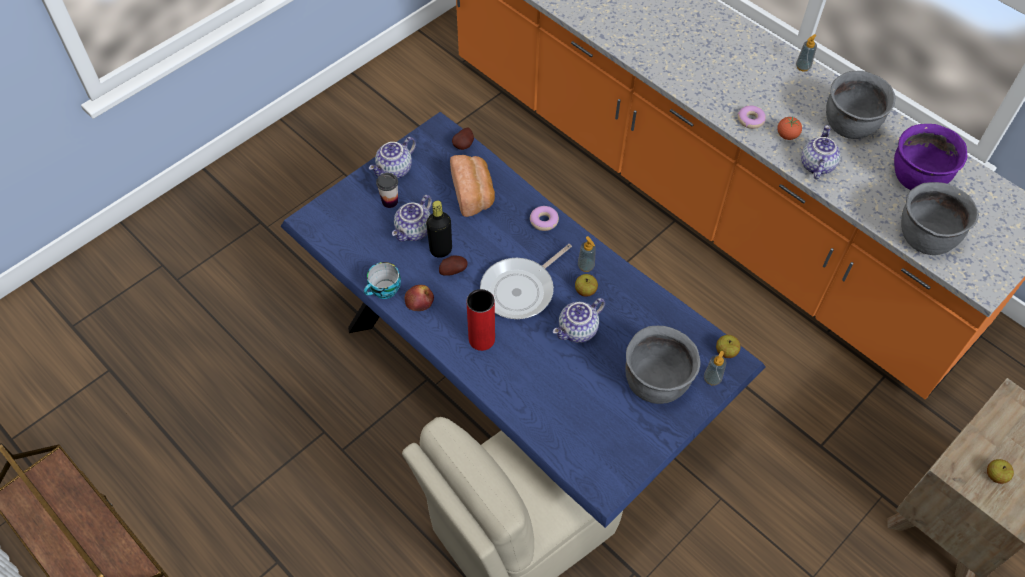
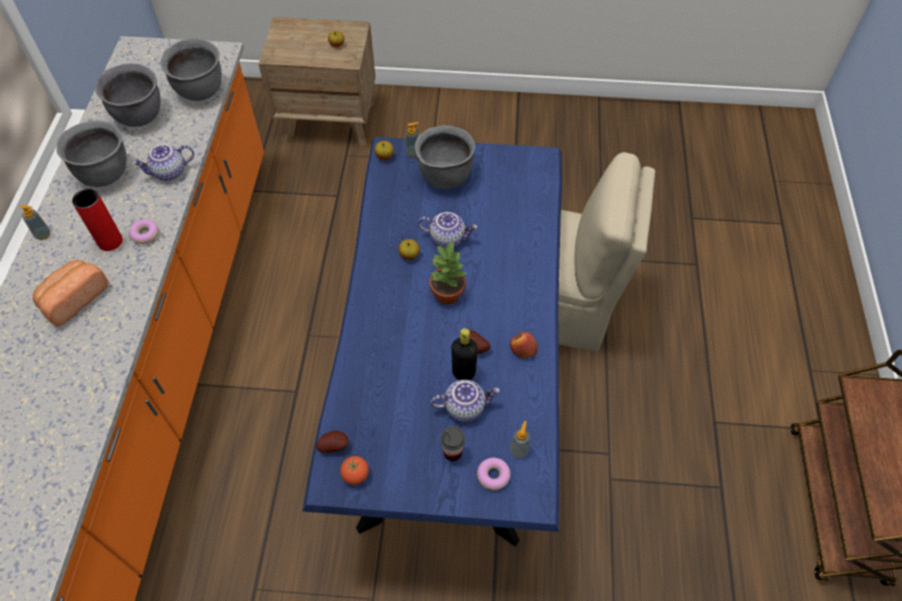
camera: 130 degrees left, 0 degrees up
(384, 291) = (539, 379): cup -> none
(395, 170) = (415, 479): teapot -> none
(473, 193) = (384, 394): bread -> bread (74, 298)
(481, 339) = (512, 286): red vase -> red vase (110, 241)
(521, 290) = (447, 293): frying pan -> potted plant
(544, 221) = (367, 323): donut -> donut (493, 475)
(586, 266) = (386, 269): soap dispenser -> soap dispenser (519, 450)
(787, 135) = (147, 204): tomato -> tomato (355, 475)
(917, 179) = (140, 116): purple cooking pot -> grey cooking pot

